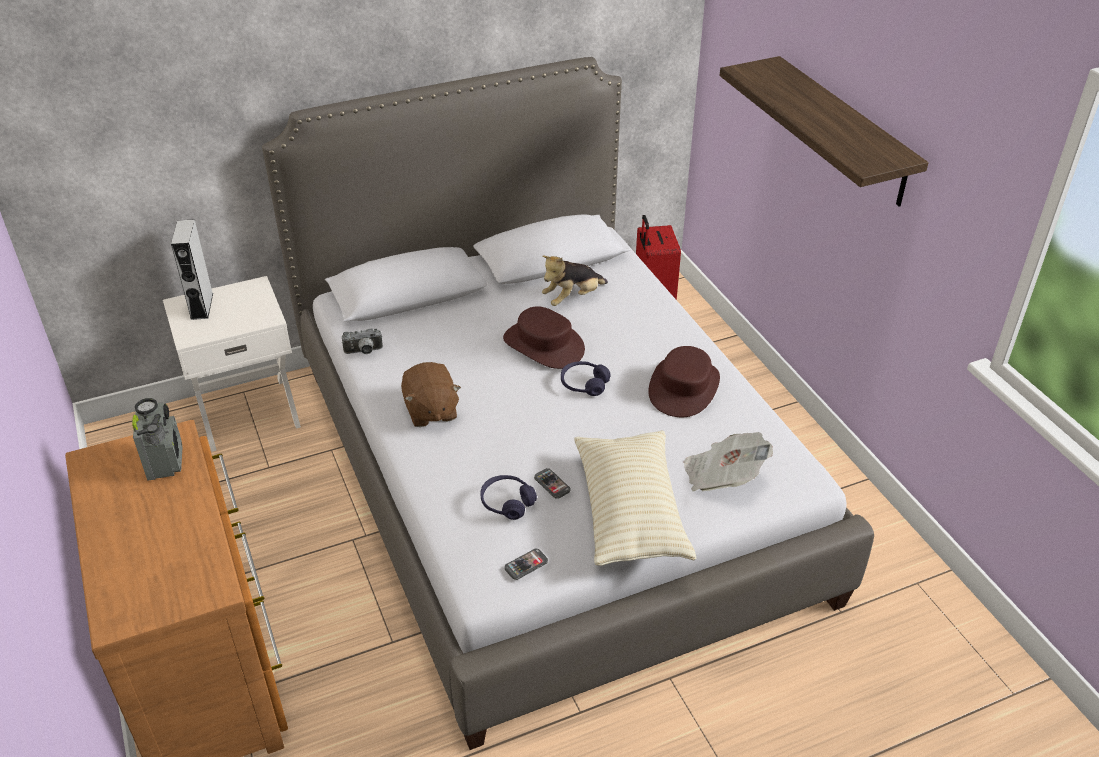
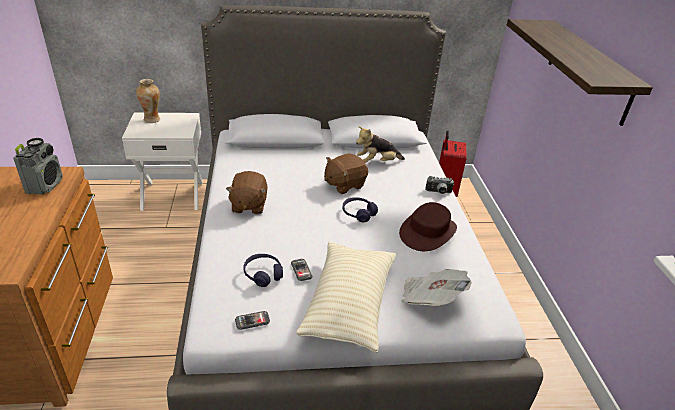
camera: 15 degrees right, 5 degrees down
(202, 306) = (152, 119): grey speaker -> vase
(364, 352) = (229, 163): camera -> camera (438, 192)
(544, 345) = (344, 184): brown hat -> brown plush toy

